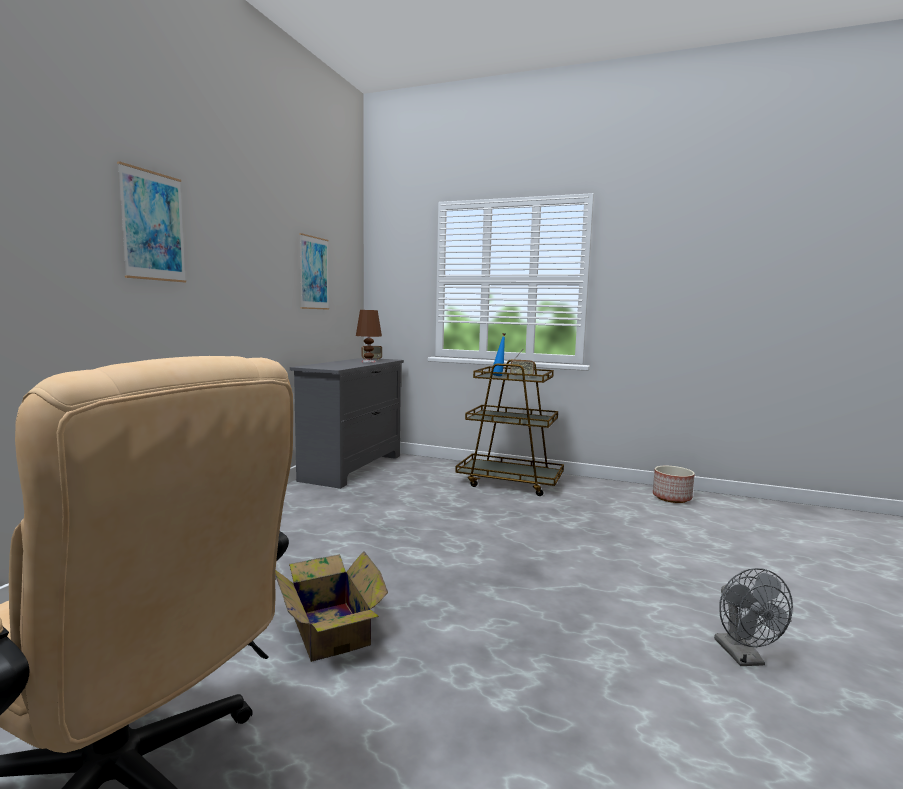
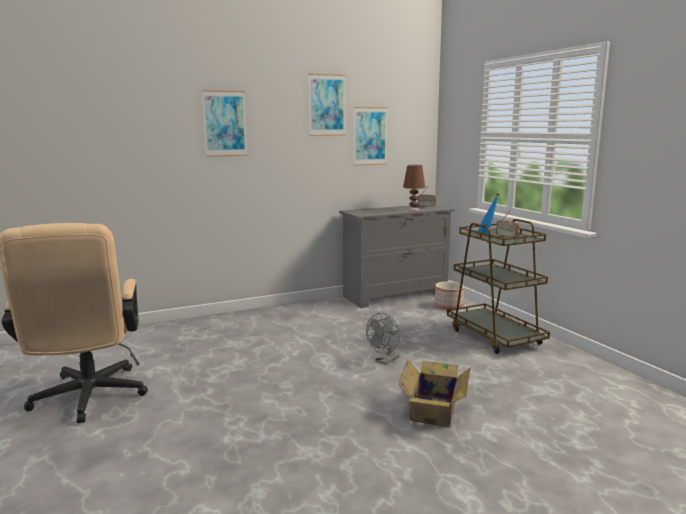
camera: 45 degrees right, 5 degrees up
(274, 225) = (327, 105): none -> picture
(330, 627) = (223, 377): cardboard box -> cardboard box (435, 408)
(671, 497) = (636, 395): planter -> planter (448, 306)
(744, 657) = (395, 496): grey fan -> grey fan (385, 361)

